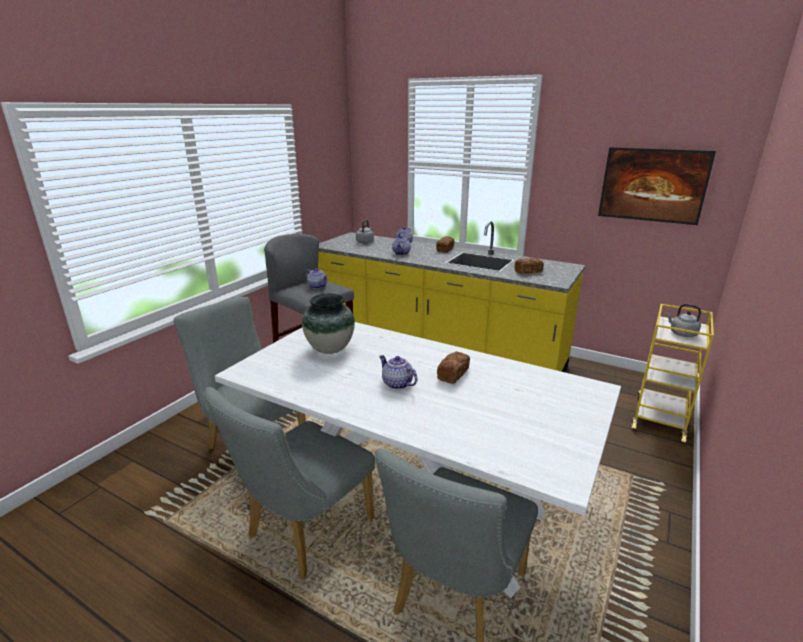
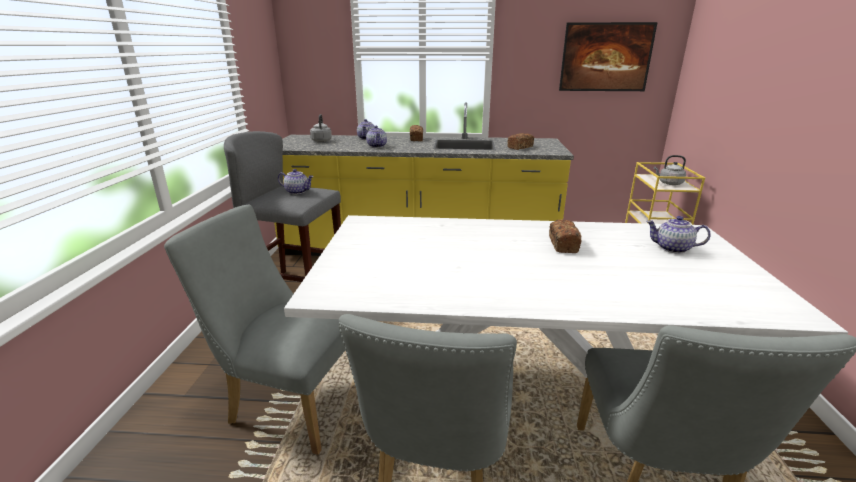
camera: 25 degrees left, 0 degrees up
(329, 349) = (401, 247): vase -> none
(396, 384) = (523, 265): teapot -> teapot (672, 249)

